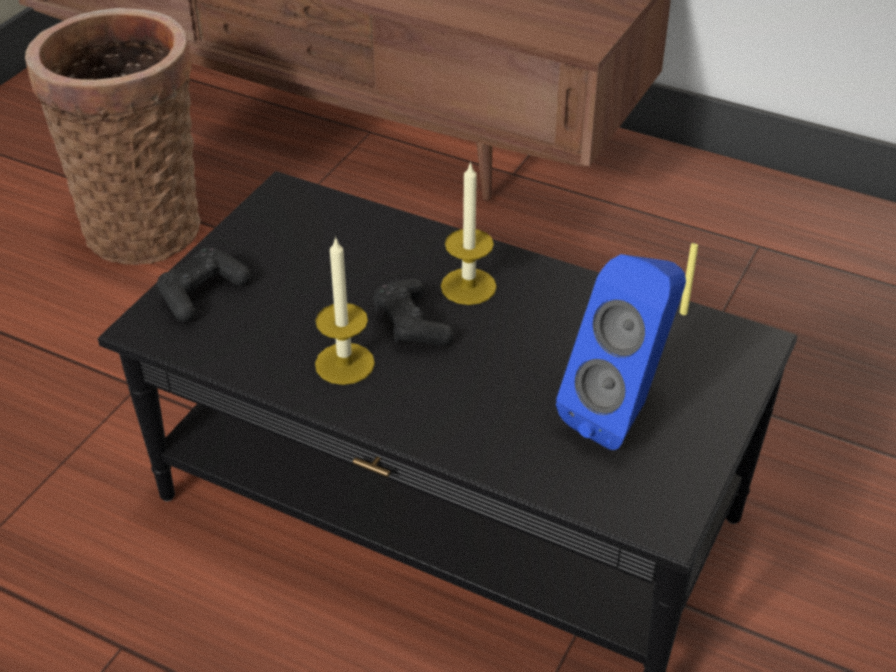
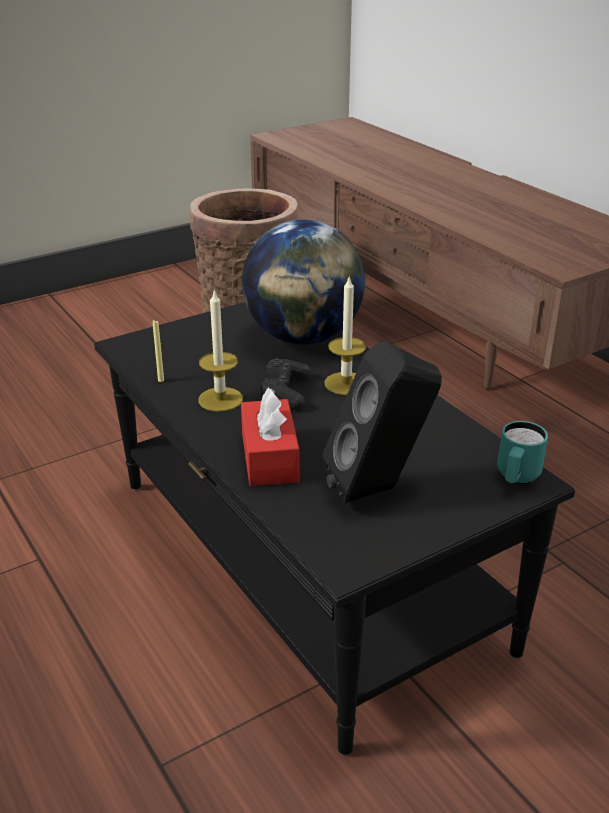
camera: 30 degrees right, 10 degrees down
(202, 293) = (174, 338): black game controller -> none
(362, 236) = (303, 337): none -> globe
(472, 421) = (269, 457): none -> red tissue box
(620, 414) = (379, 489): blue speaker -> black speaker
(683, 312) = (491, 445): yellow candle -> yellow candle (161, 380)
(739, 346) = (516, 479): none -> turquoise mug

